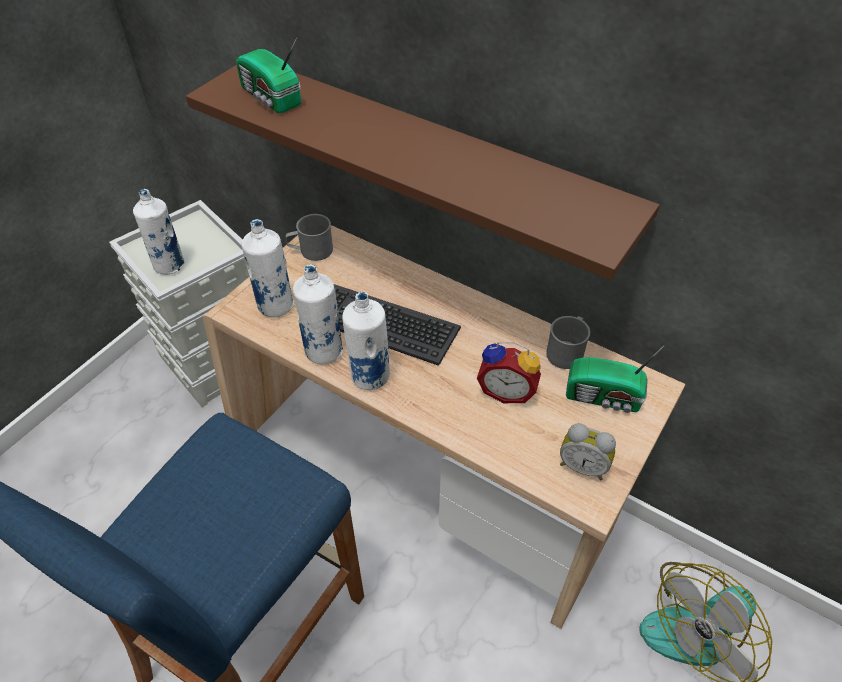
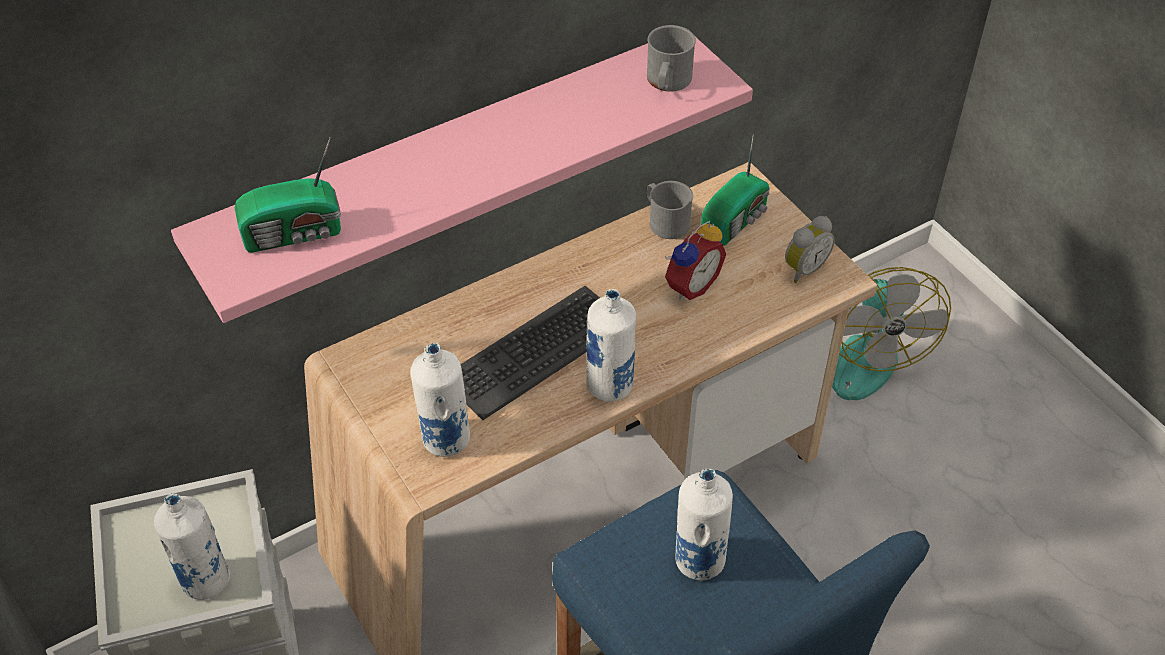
camera: 65 degrees left, 0 degrees up
(311, 251) = (369, 378): grey mug -> grey mug (667, 82)
(323, 351) = (548, 415): white bottle -> white bottle (698, 560)
(430, 161) = (451, 164): brown shelf -> pink shelf

